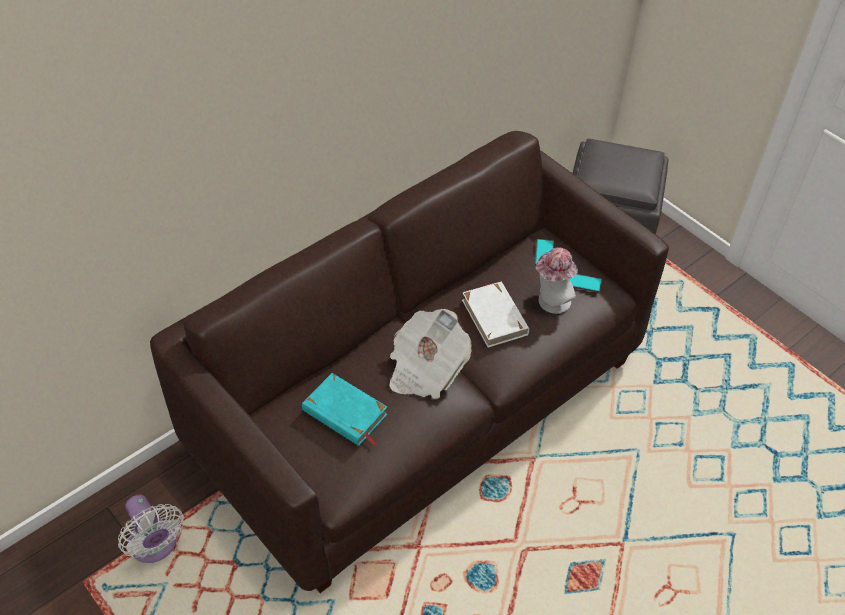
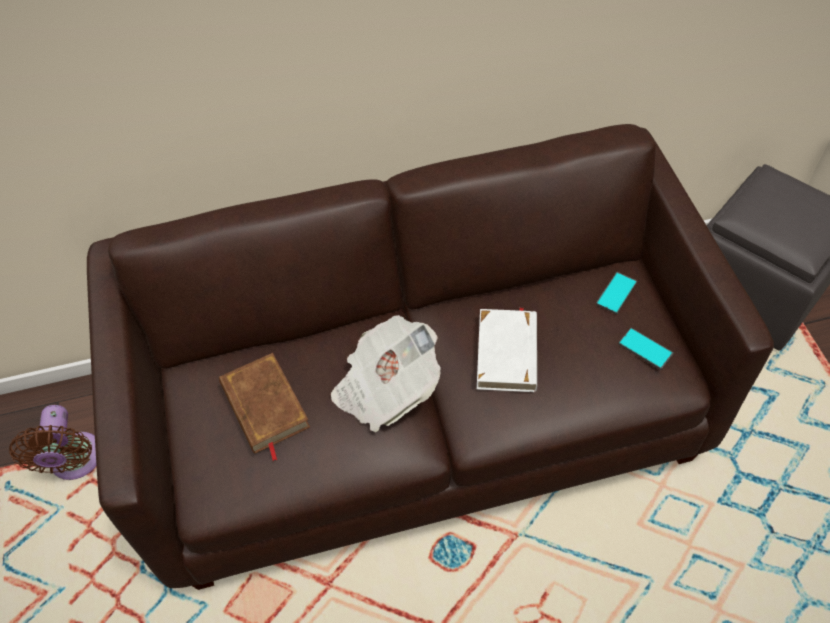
camera: 30 degrees right, 5 degrees up
(155, 546) = (75, 462): white fan -> brown fan
(345, 413) = (264, 407): turquoise book -> brown book
(550, 303) = (588, 361): hat -> none

